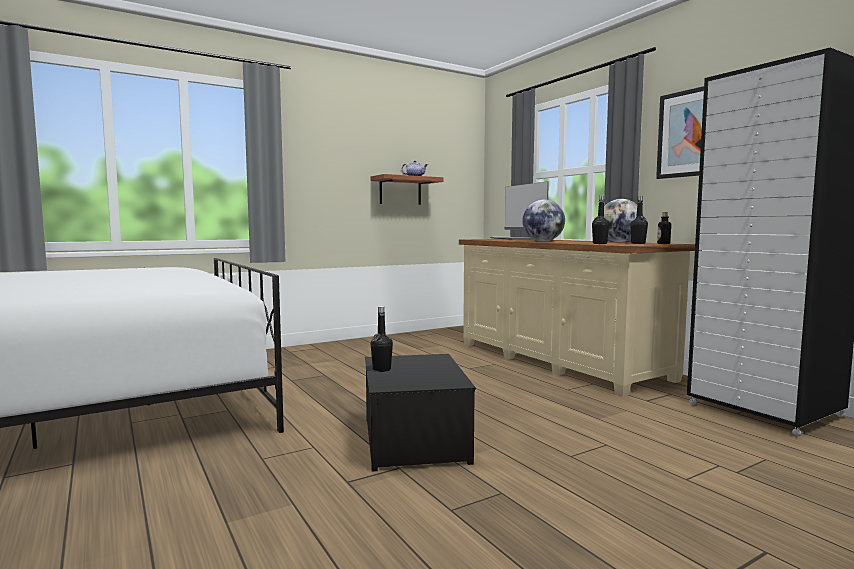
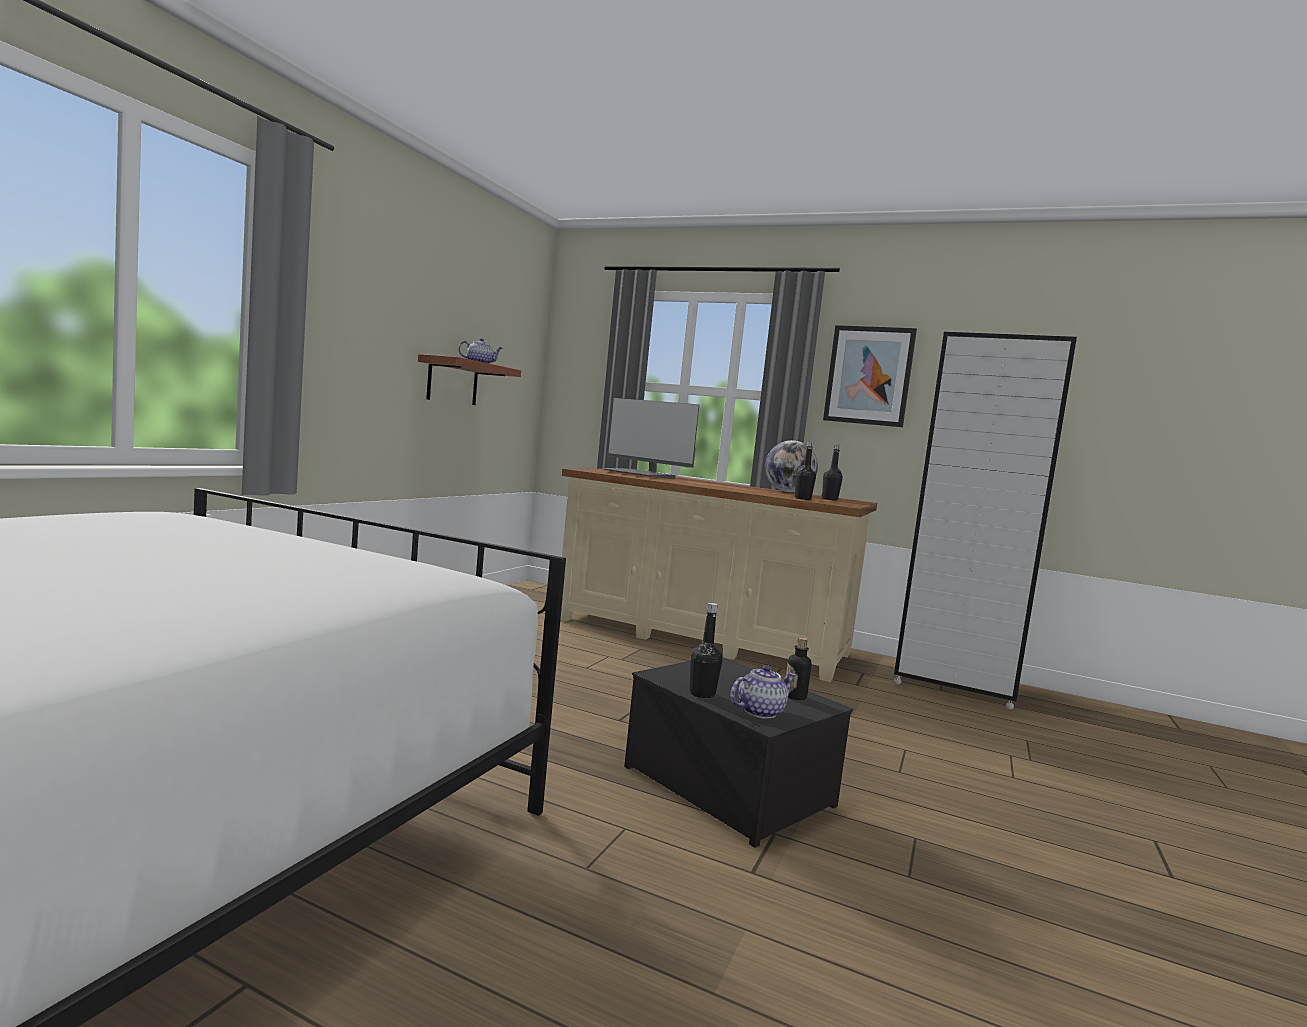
camera: 35 degrees left, 0 degrees up
(397, 381) = (760, 711): none -> teapot
(542, 241) = (707, 485): globe -> none
(663, 244) = (854, 501): bottle -> bottle (795, 696)

